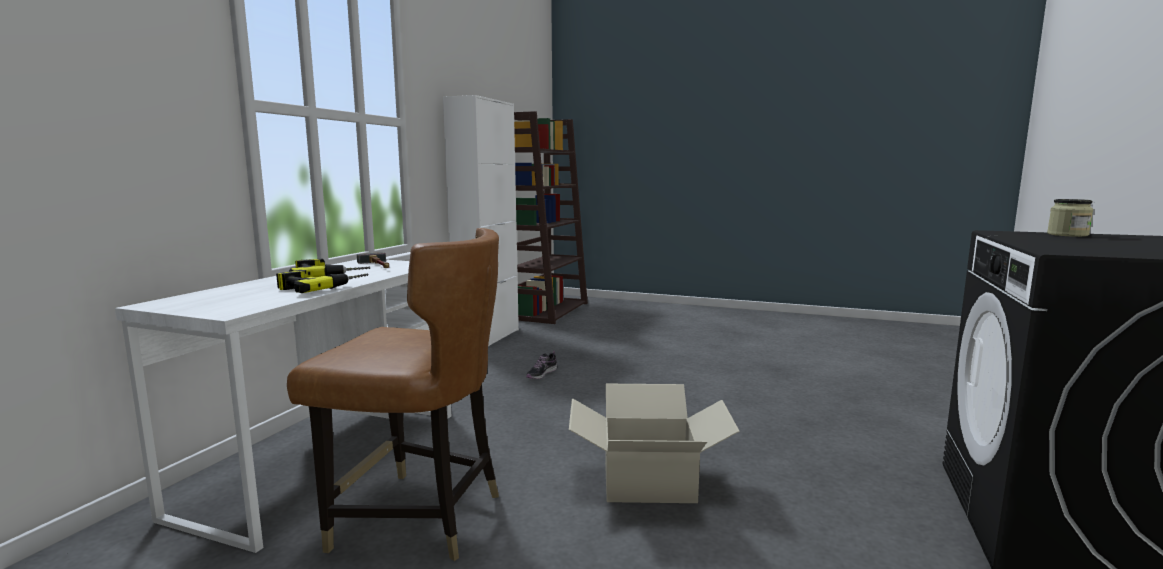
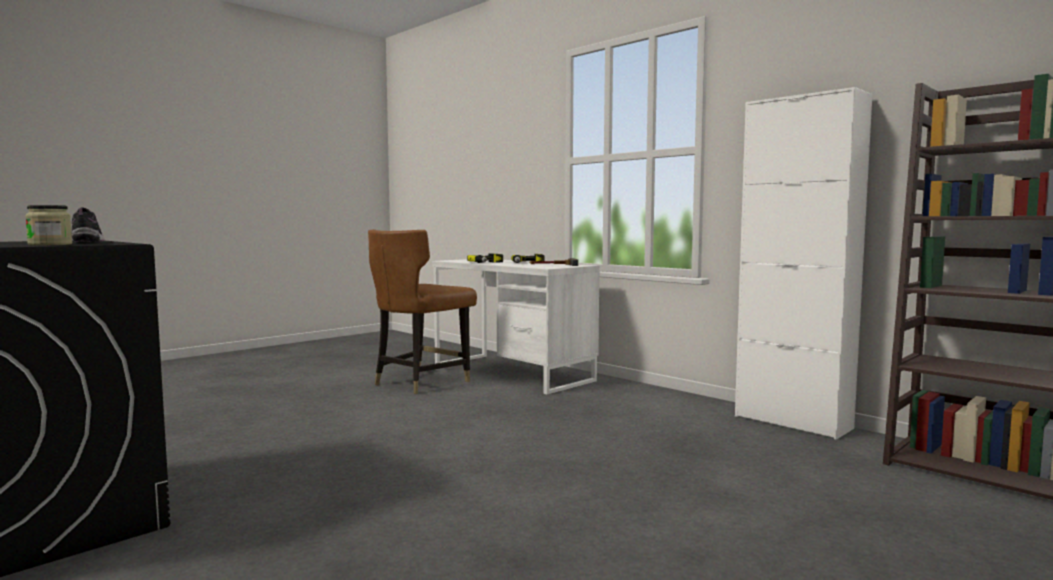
camera: 115 degrees right, 5 degrees down
(541, 374) = (625, 426): shoe -> shoe (87, 241)
(648, 481) = (369, 422): cardboard box -> none

